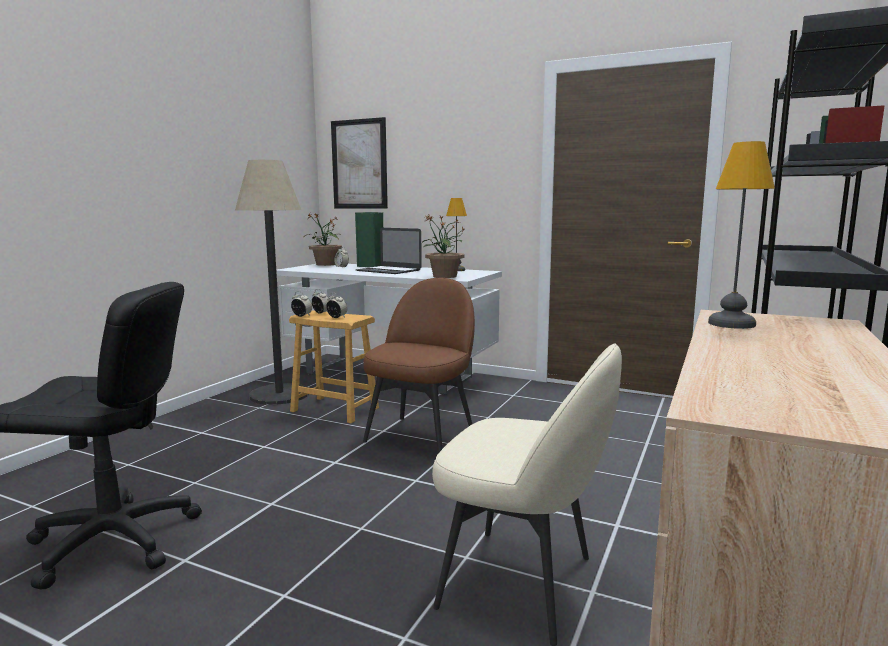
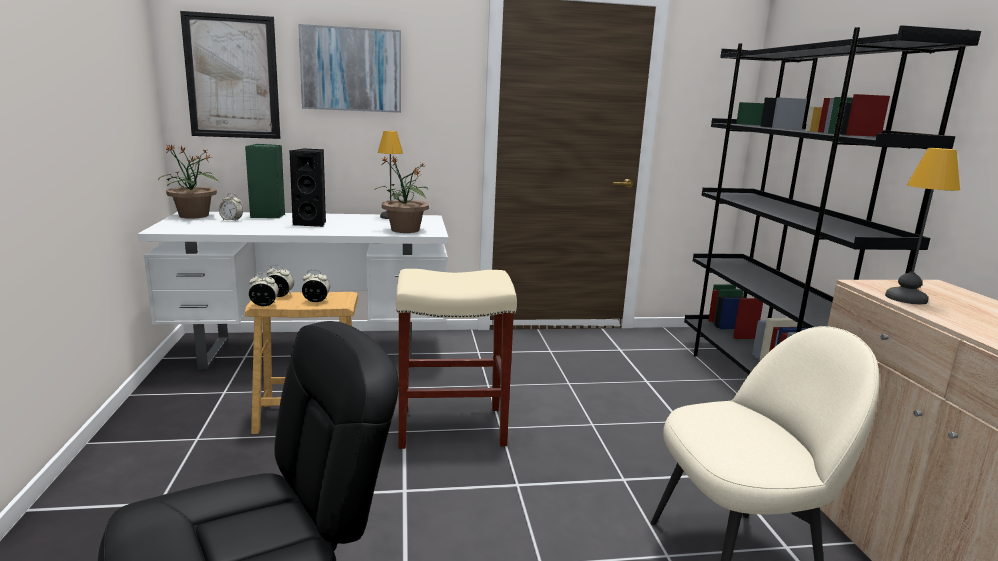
camera: 35 degrees left, 5 degrees up
(279, 394) = (201, 411): floor lamp -> none
(388, 270) = (312, 223): laptop -> black speaker
(421, 435) = (453, 426): brown chair -> beige stool
(436, 151) = (351, 69): none -> picture

